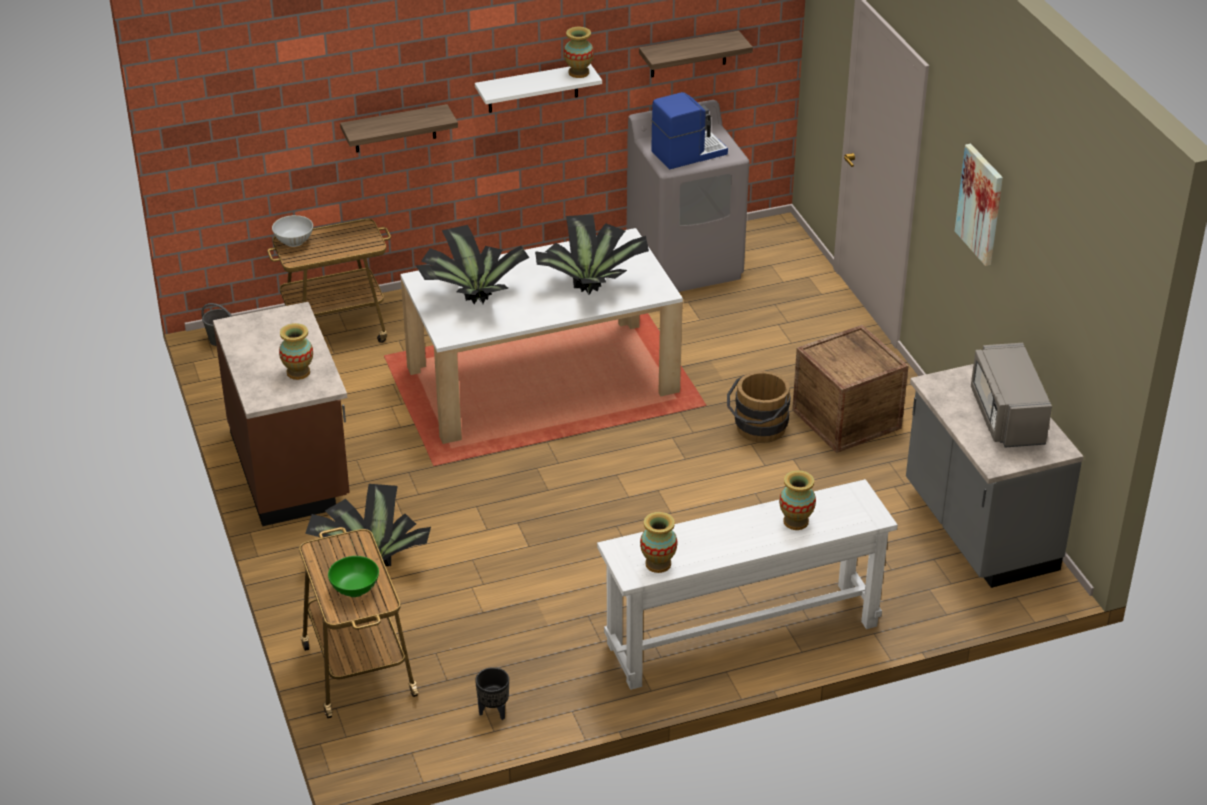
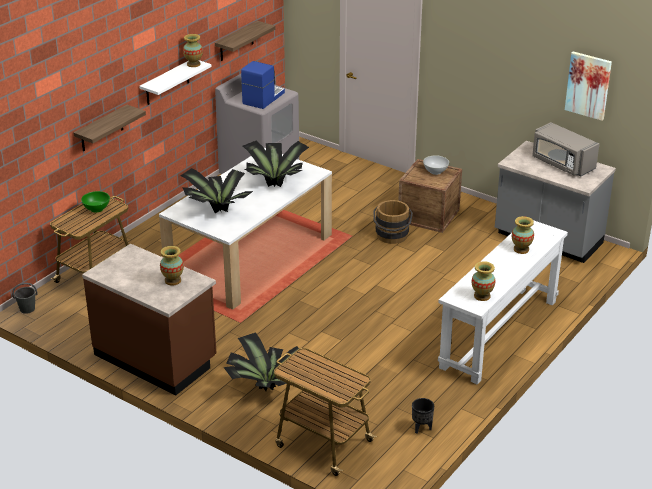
camera: 35 degrees left, 5 degrees down
(294, 241) = (66, 221): white bowl -> white bowl (435, 171)
(354, 589) = (334, 380): green bowl -> green bowl (96, 209)
(980, 204) = (489, 57): picture -> picture (588, 85)

